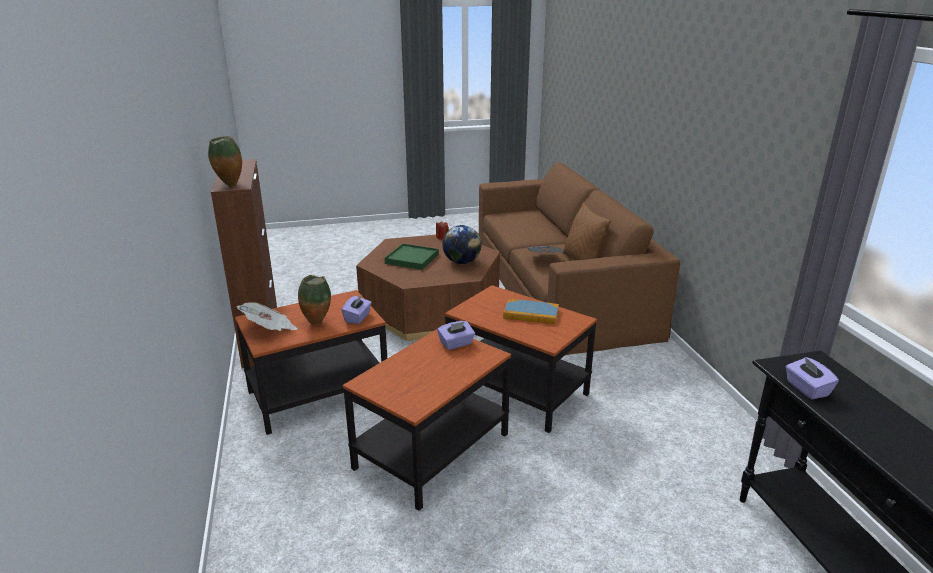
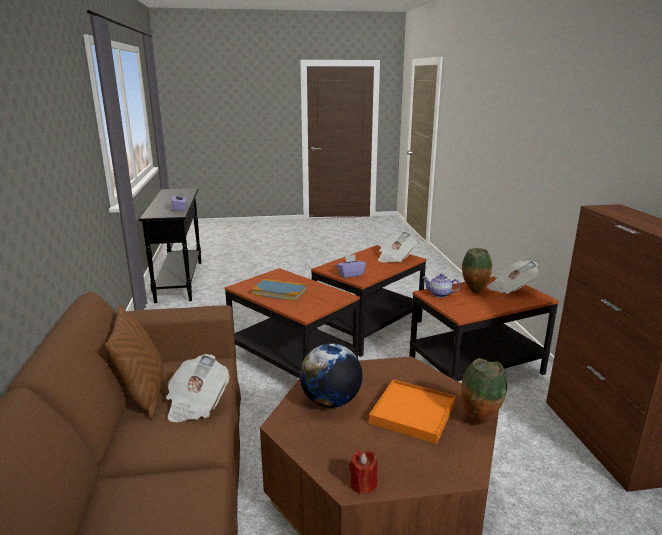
camera: 175 degrees left, 5 degrees down
(229, 185) = (616, 209): vase -> vase (479, 420)
(357, 318) = (439, 294): purple tissue box -> teapot
(390, 383) = (395, 257): none -> newspaper
(412, 259) = (412, 413): green tray -> orange tray

